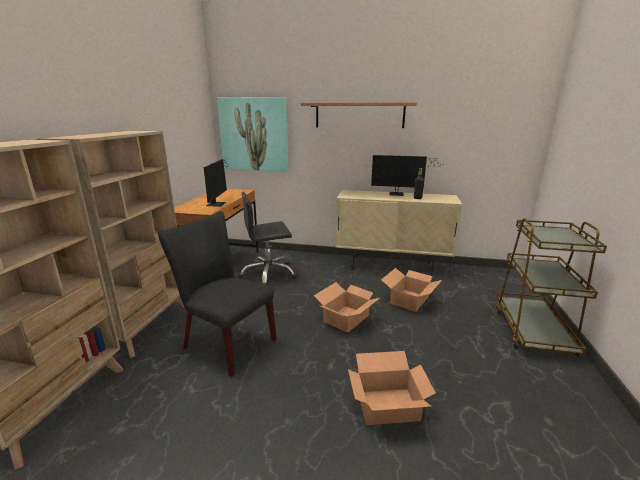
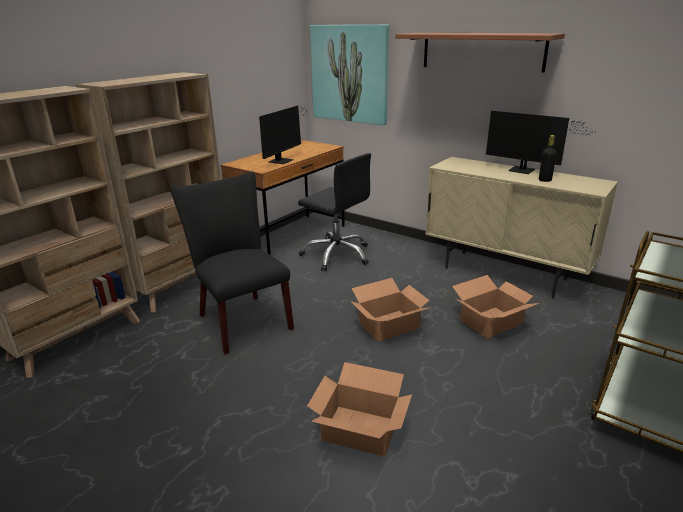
camera: 25 degrees right, 5 degrees up
(268, 274) = (337, 255): black office chair -> black office chair turned 150 degrees counterclockwise

